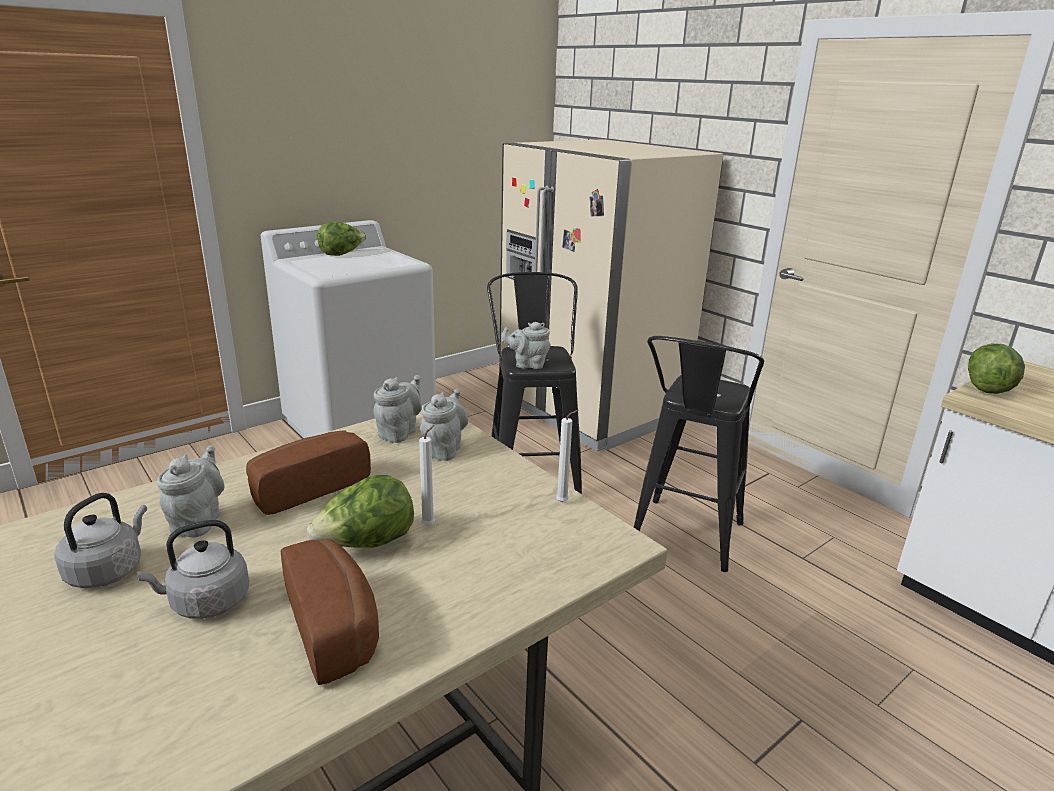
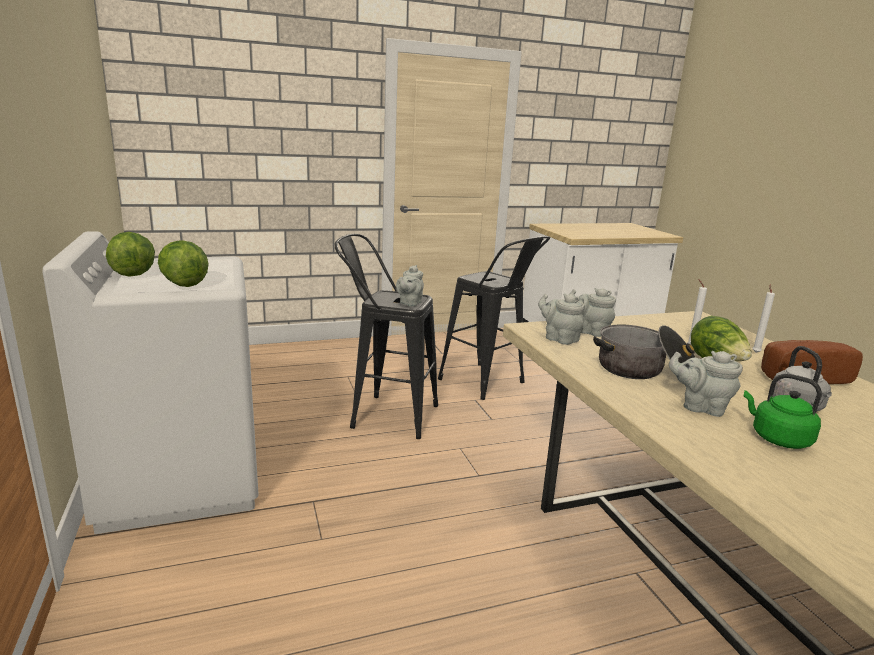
camera: 70 degrees left, 5 degrees down
(108, 570) = (777, 438): grey kettle -> green kettle
(307, 487) = (645, 371): bread -> cooking pot
(564, 502) = (659, 318): white candle -> white candle (755, 352)
(590, 409) = (287, 364): beige fridge -> none
(988, 388) = (565, 233): lettuce -> lettuce (183, 284)

